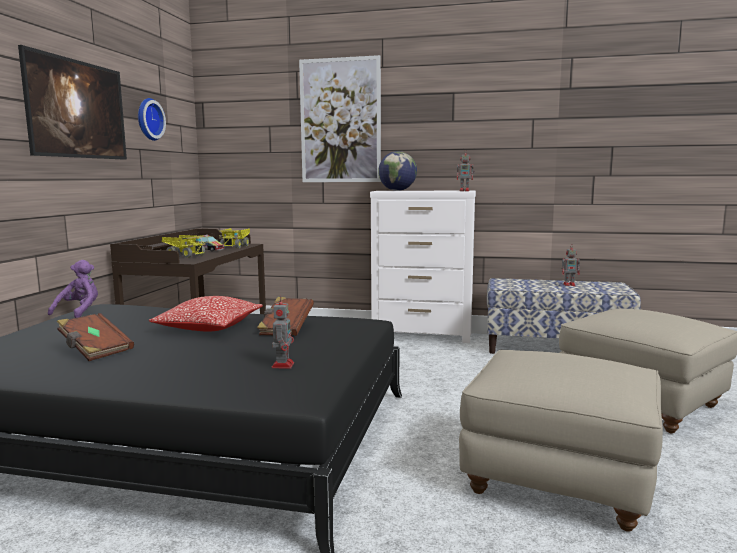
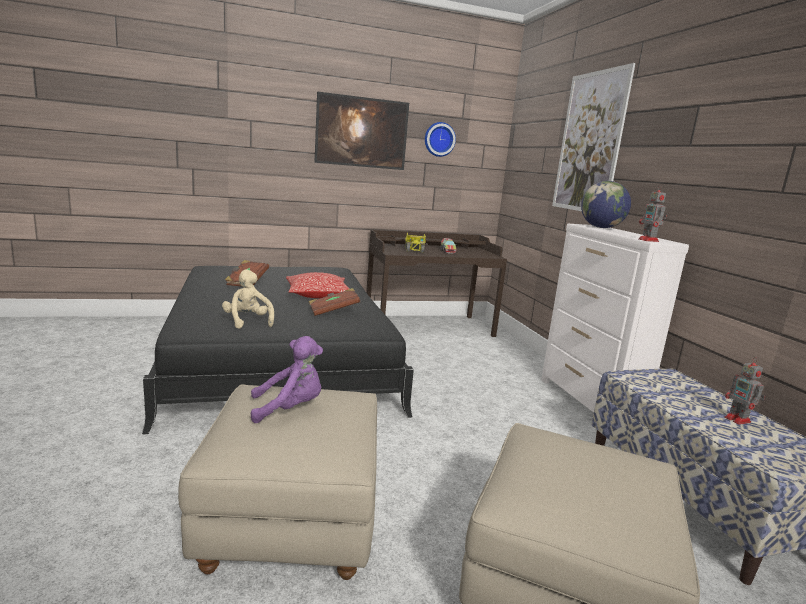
camera: 60 degrees right, 5 degrees up
(79, 312) = (318, 267): purple plush toy -> purple plush toy (289, 409)
(235, 246) = (476, 255): toy truck -> none
(283, 365) = (247, 322): toy robot -> beige plush toy

